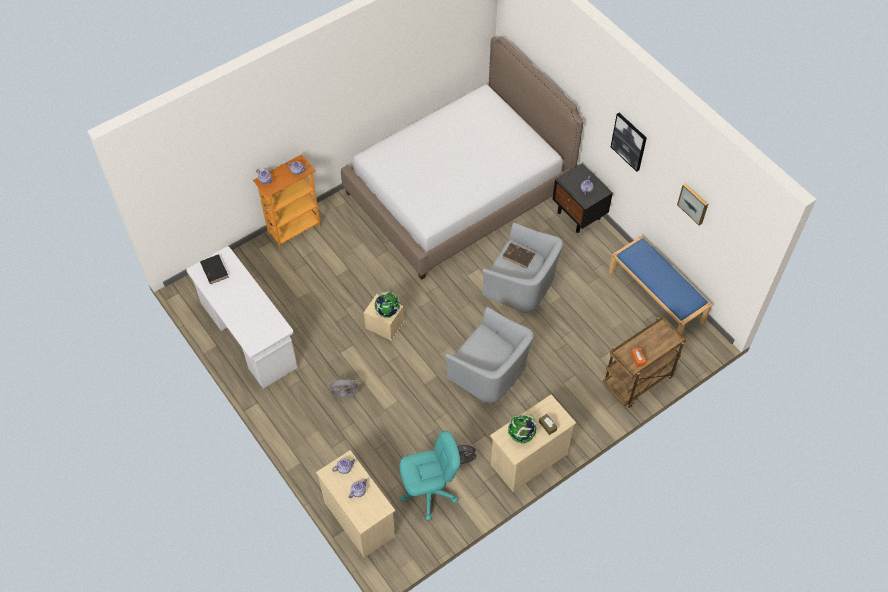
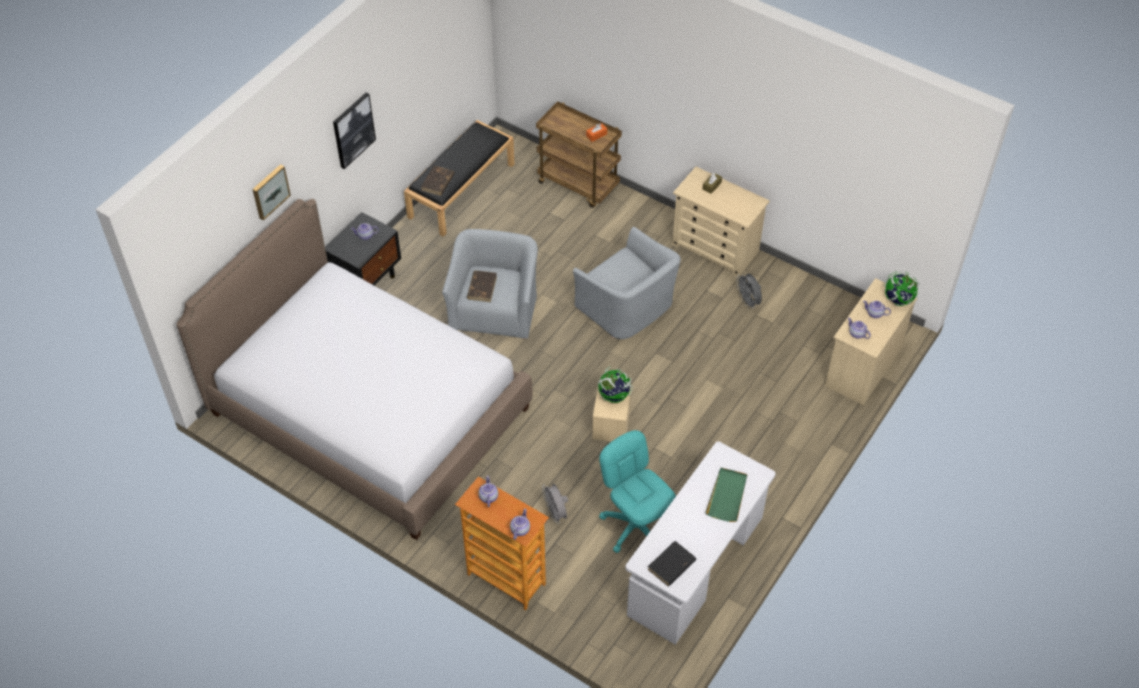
camera: 110 degrees left, 5 degrees down
(247, 320) = (727, 496): none -> green tray
(344, 396) = (727, 432): grey fan -> grey fan (556, 513)
(429, 492) = (798, 318): turquoise office chair -> turquoise office chair (635, 525)
(489, 372) = (627, 307): grey armchair -> grey armchair turned 120 degrees clockwise
(521, 435) = (733, 203): globe -> globe (898, 300)
(640, 256) = (437, 182): none -> brown book
(657, 297) = (461, 190): blue bench -> black bench
(694, 203) = (425, 66): picture -> picture (270, 191)

